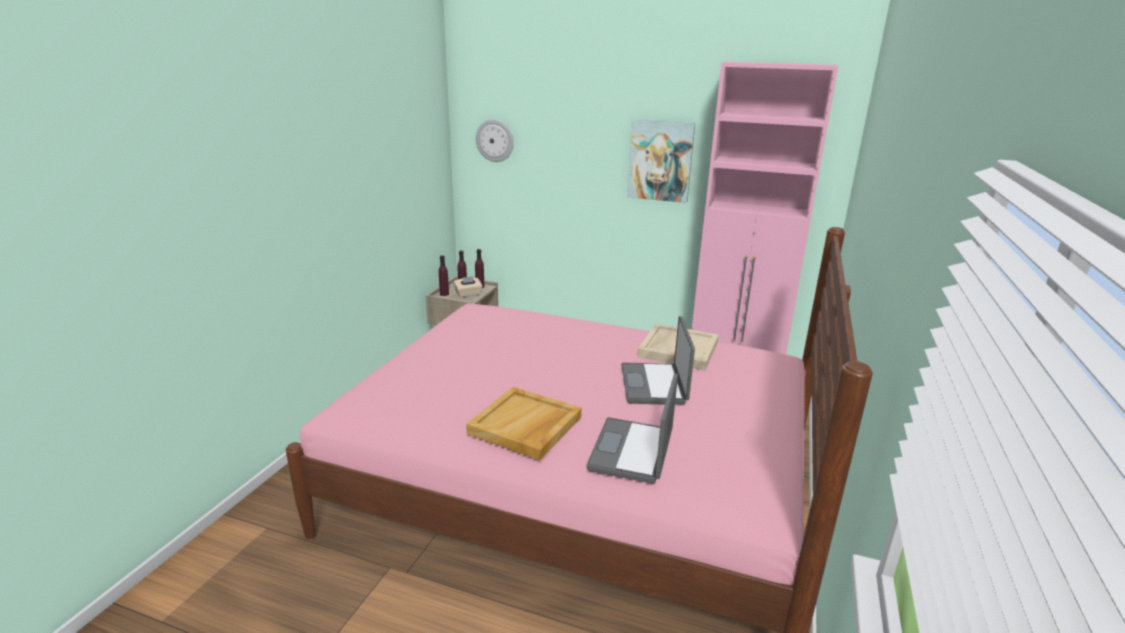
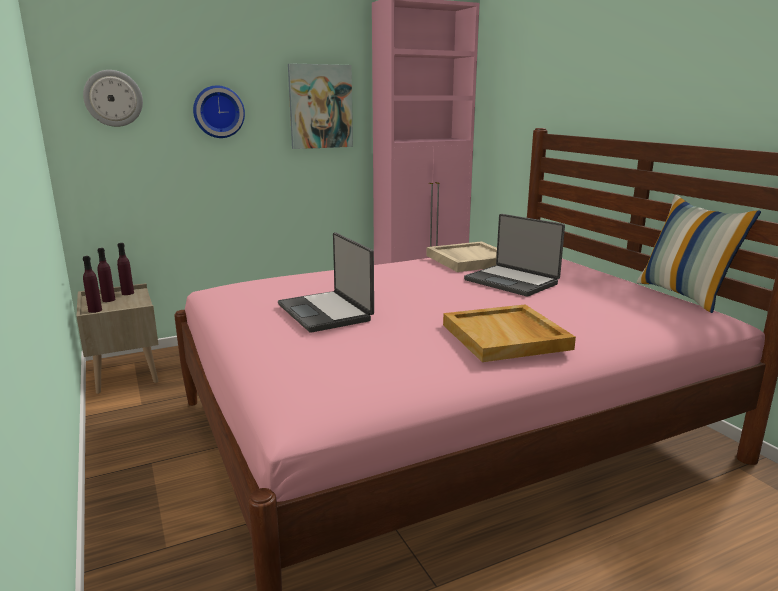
camera: 45 degrees left, 5 degrees down
(468, 294) = (128, 302): beige tissue box -> none
(569, 157) = (218, 112): none -> wall clock
(633, 451) = (603, 318): laptop -> laptop (326, 312)
(792, 475) = (684, 295): none -> pillow

